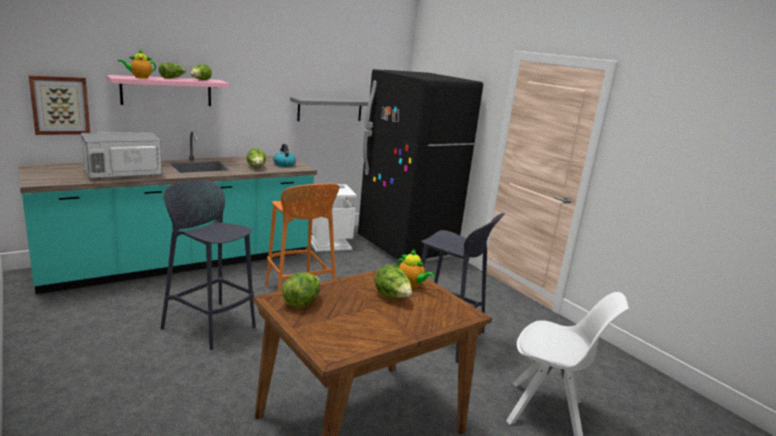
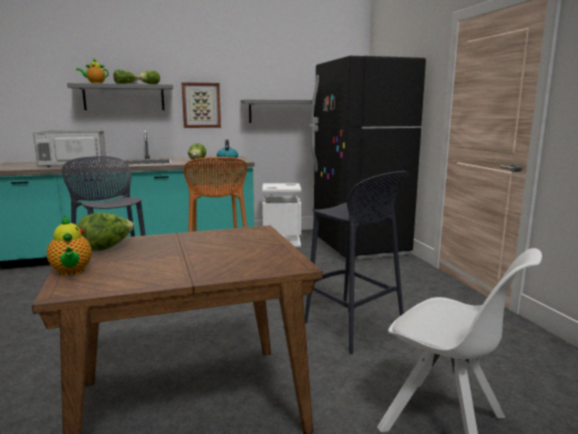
camera: 20 degrees right, 5 degrees down
(60, 105) = (35, 111): picture -> picture (201, 105)
(167, 91) = (124, 97): pink shelf -> grey shelf
(392, 297) = (216, 248): lettuce -> none
(411, 285) = (252, 240): teapot -> teapot (71, 272)

